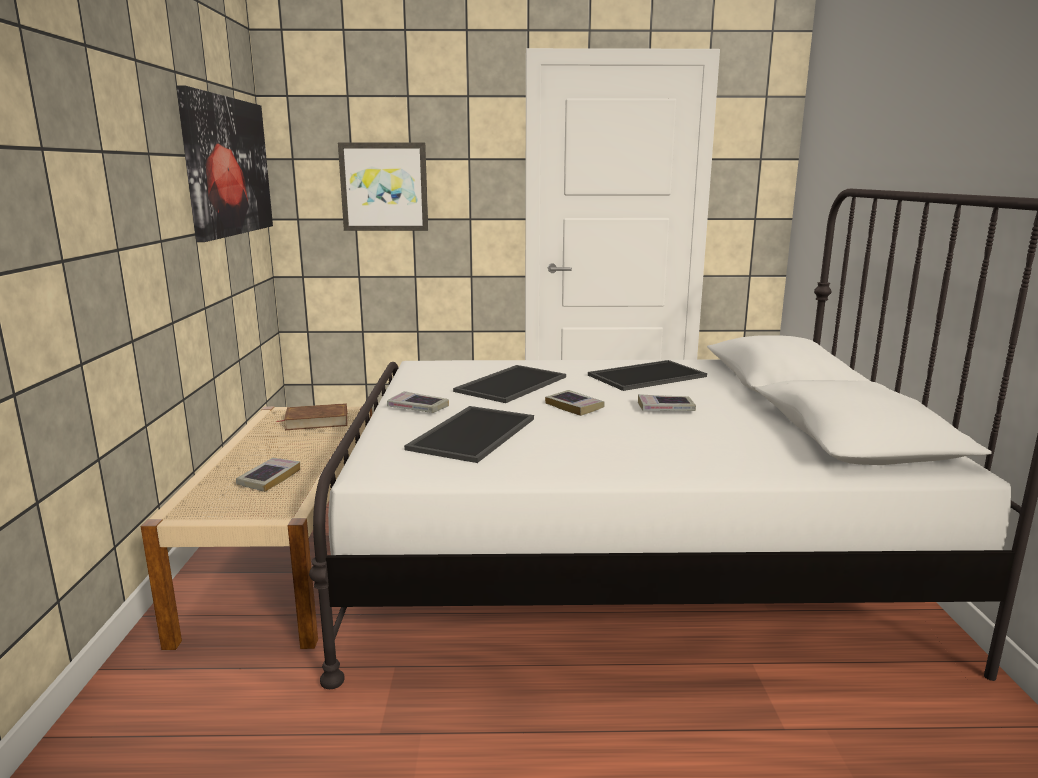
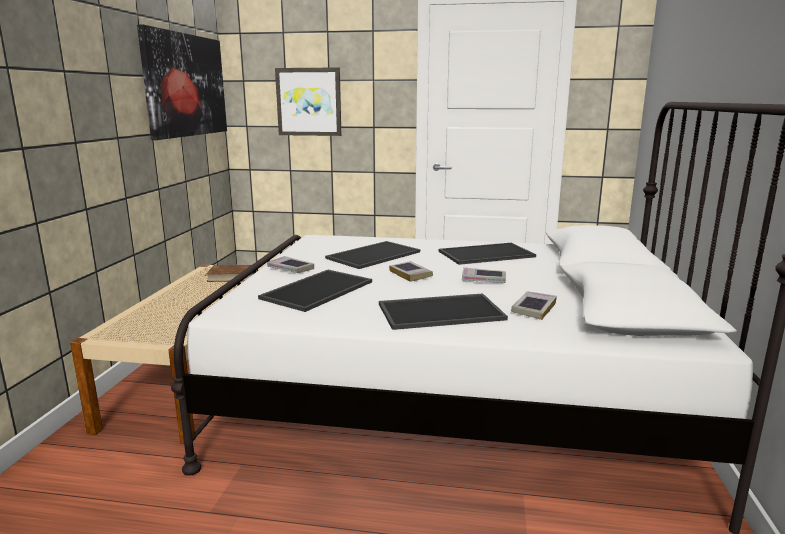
camera: 10 degrees right, 0 degrees up
(269, 478) = (175, 315): book -> book (533, 309)
(643, 451) = (441, 311): none -> tray

